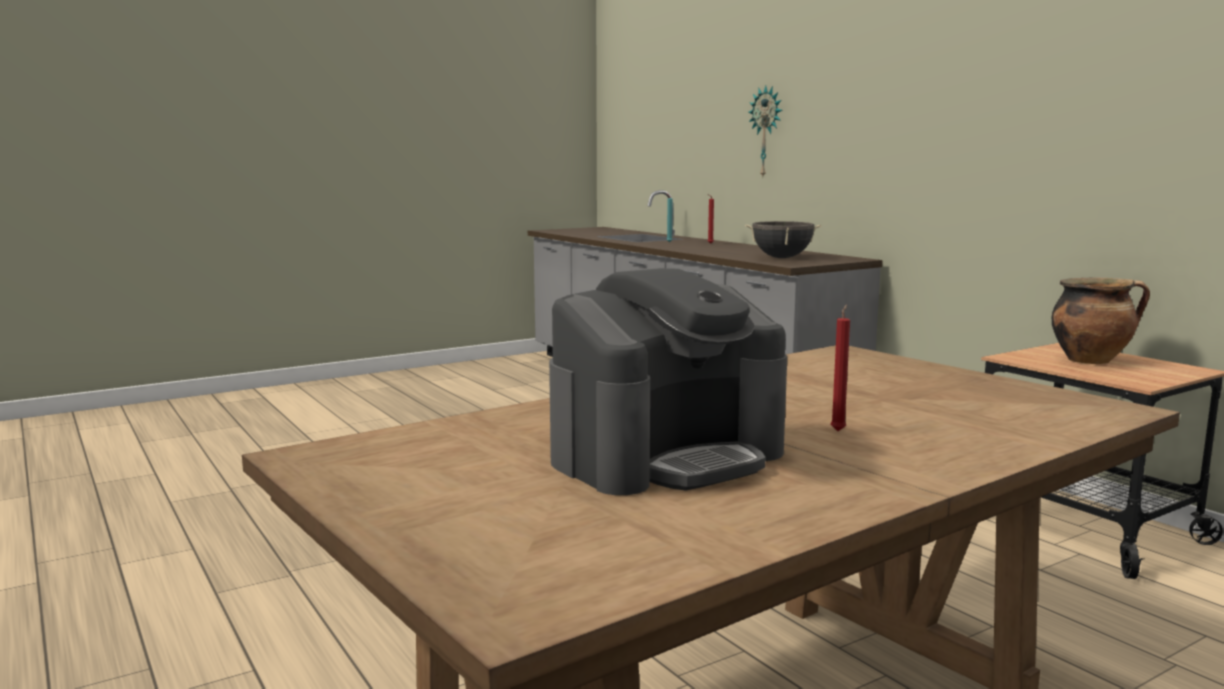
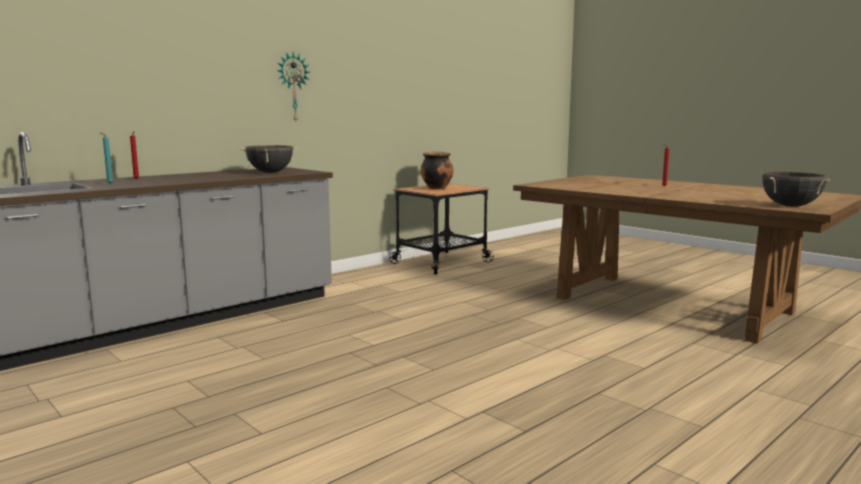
camera: 100 degrees left, 0 degrees up
(377, 454) = (790, 206): none -> black cooking pot
(667, 456) = (723, 192): coffee machine -> none
(767, 132) = (154, 73): wall clock -> wall clock (292, 87)

